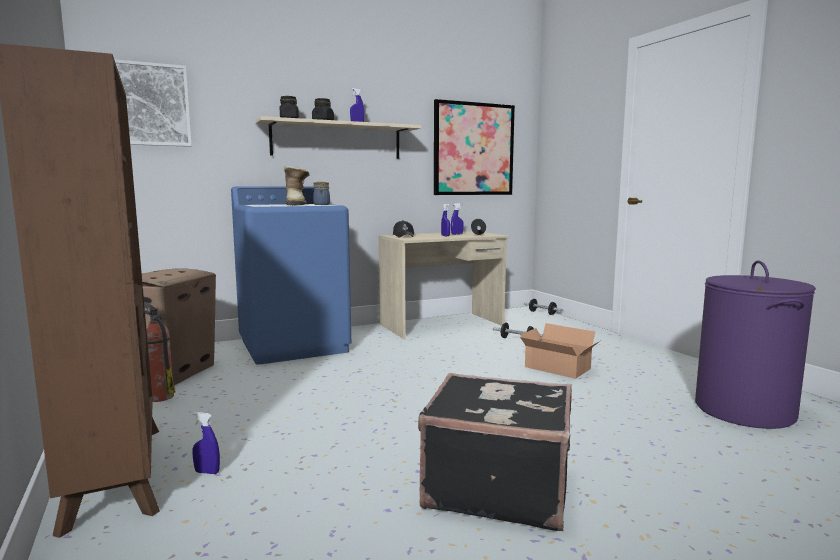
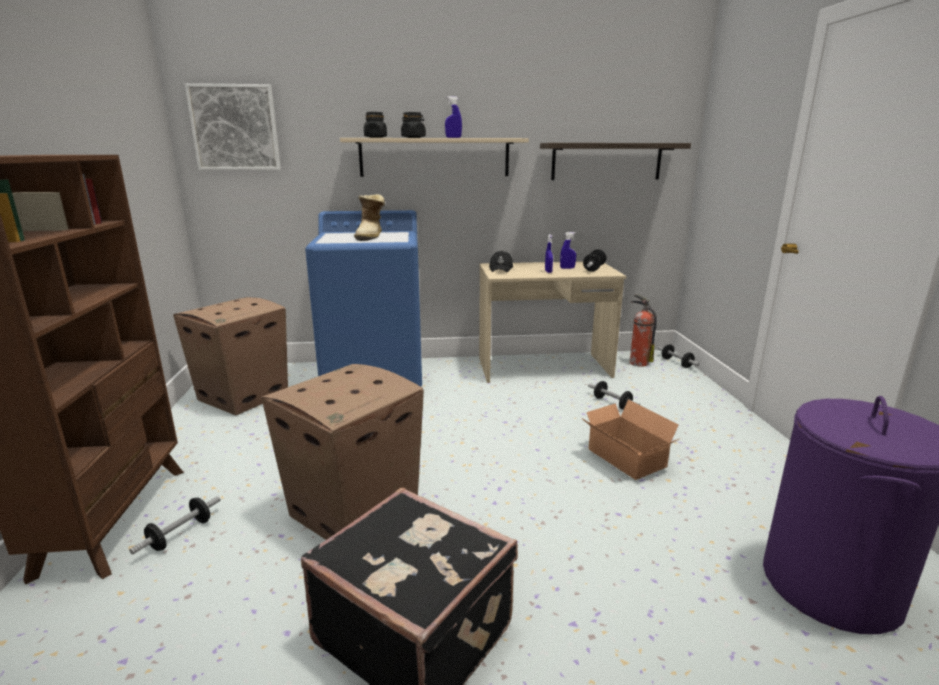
camera: 20 degrees right, 10 degrees up
(159, 396) = (216, 427): fire extinguisher -> fire extinguisher (638, 362)
(207, 472) = (180, 535): blue spray bottle -> dumbbell
(321, 204) = (395, 238): jar -> none
(369, 429) = (355, 511): none -> cardboard box
(473, 149) = (606, 161): picture -> shelf

